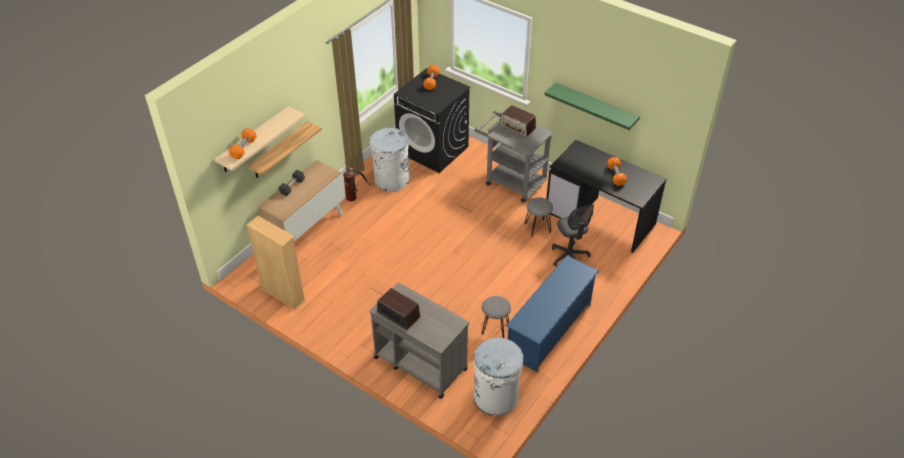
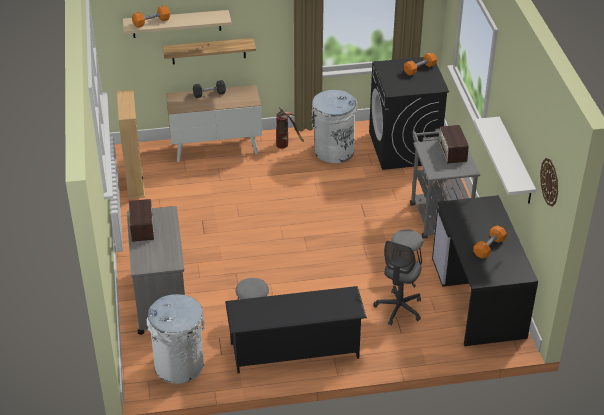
camera: 45 degrees right, 5 degrees down
(549, 330) = (295, 350): blue shoe rack -> black shoe rack
(595, 107) = (515, 161): green shelf -> white shelf
(664, 104) = (550, 182): none -> wall clock

